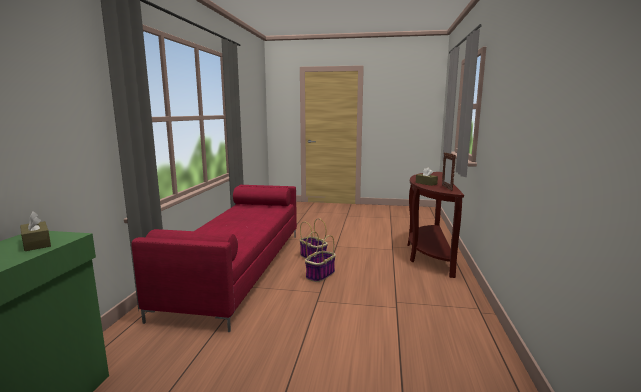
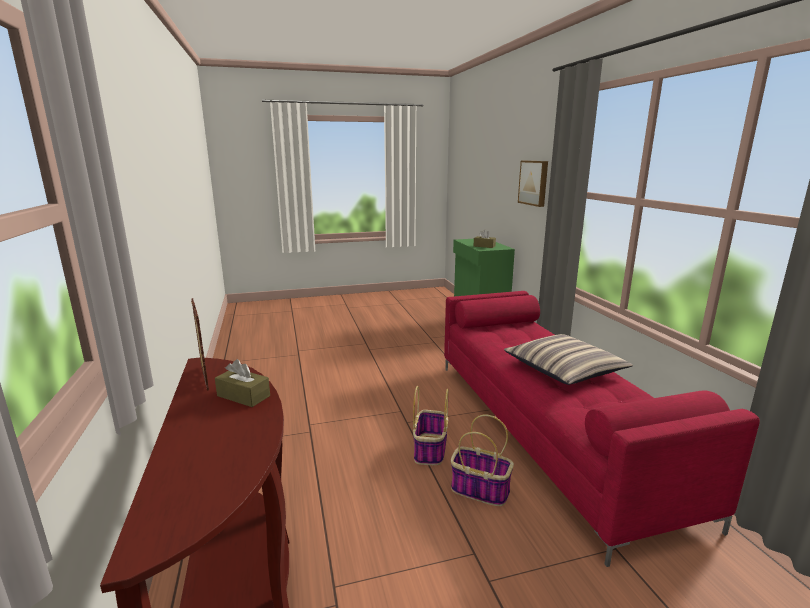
camera: 155 degrees right, 5 degrees up
(47, 115) = (534, 183): none -> picture
(237, 221) = (564, 370): none -> pillow

